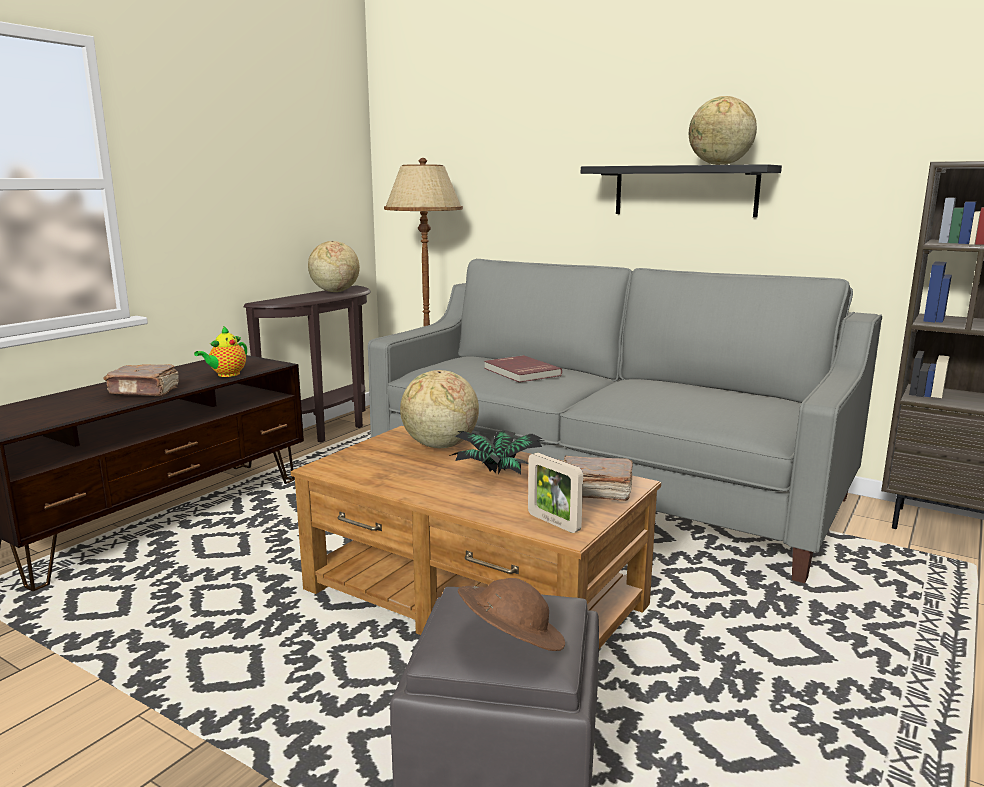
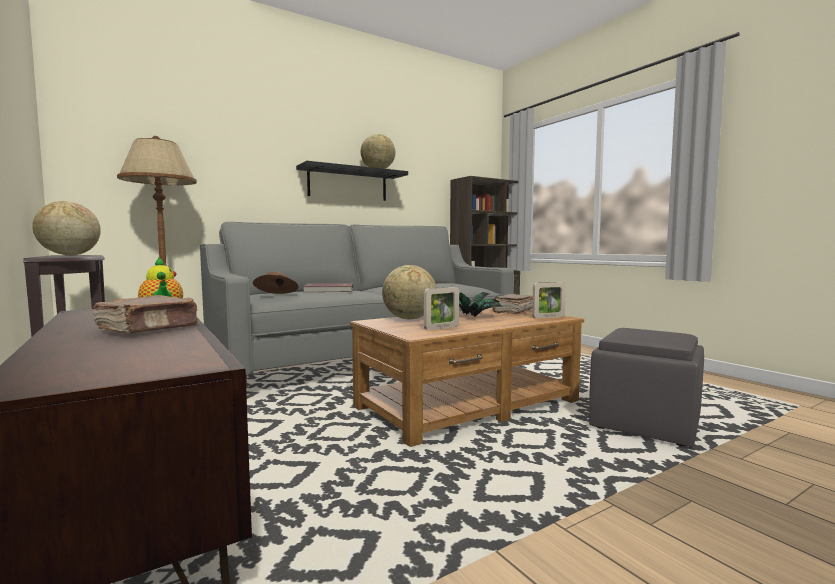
camera: 65 degrees left, 10 degrees down
(384, 471) = (441, 328): none -> picture frame
(510, 641) = (667, 333): brown hat -> brown hat (275, 295)

